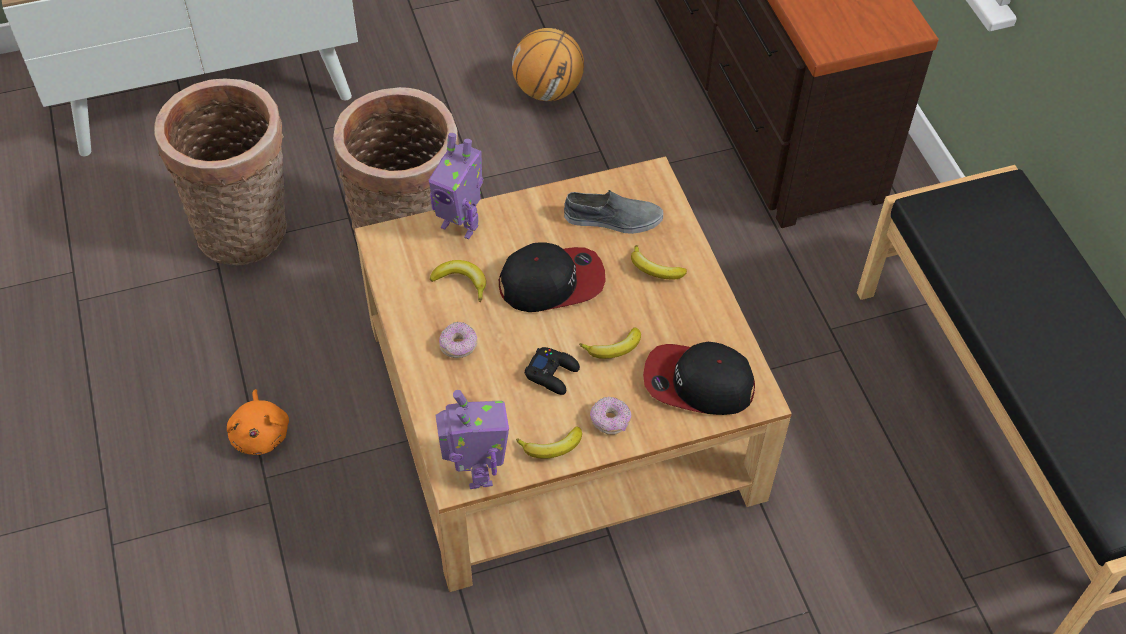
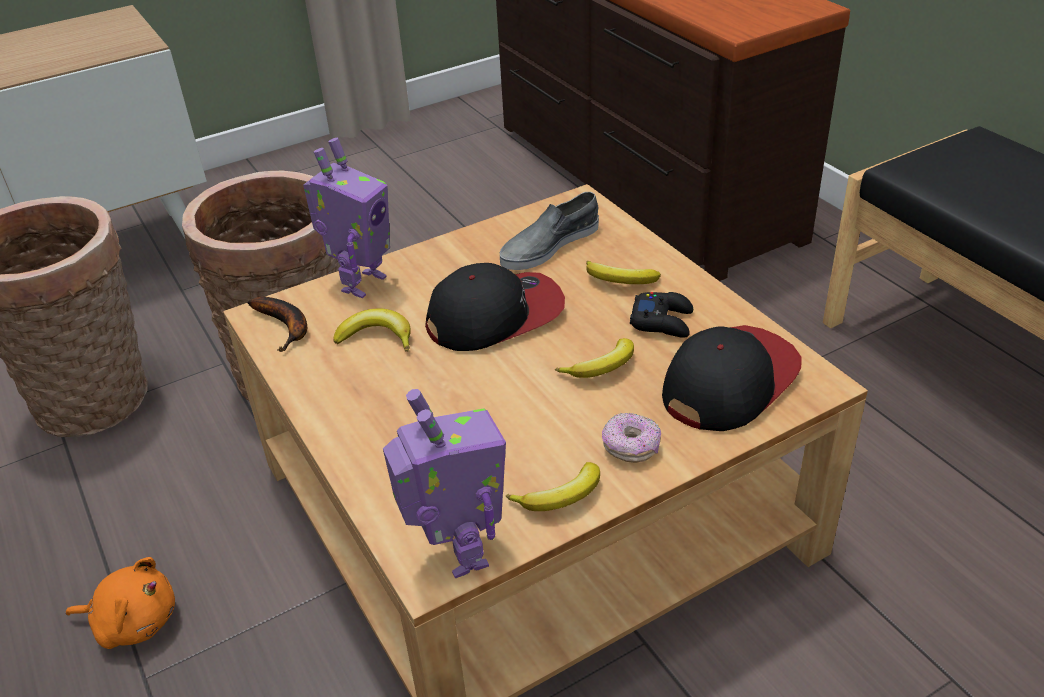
camera: 10 degrees left, 15 degrees down
(261, 434) = (134, 621): orange plush toy -> orange plush toy turned 60 degrees counterclockwise
(398, 255) = (286, 326): none -> banana
(458, 346) = (391, 405): donut -> none
(460, 225) = (361, 283): toy robot -> toy robot turned 75 degrees counterclockwise
(548, 90) = (424, 217): basketball -> none
(552, 374) = (530, 410): black game controller -> black game controller (662, 321)
(613, 219) = (549, 245): grey shoe -> grey shoe turned 150 degrees clockwise
(697, 383) = (729, 382): cap -> cap turned 135 degrees clockwise

